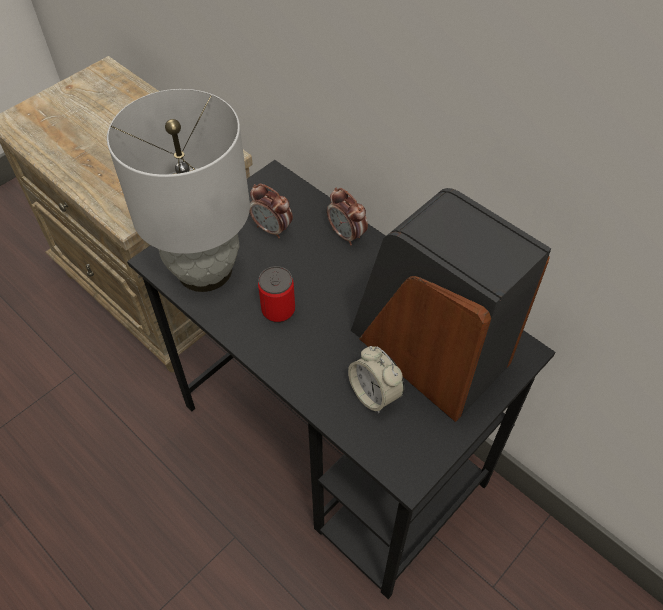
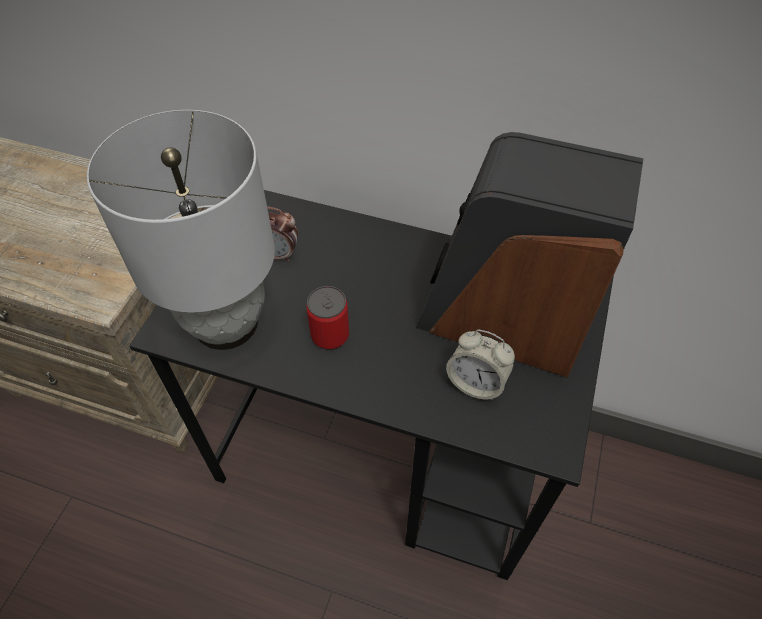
camera: 25 degrees left, 0 degrees up
(346, 235) = (356, 234): alarm clock -> none

